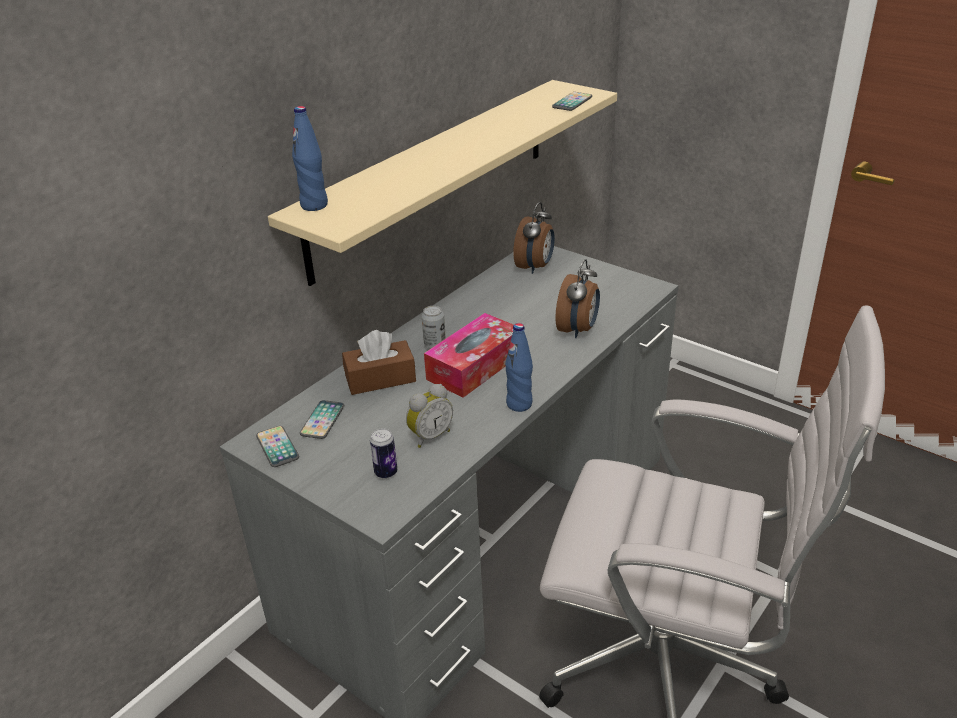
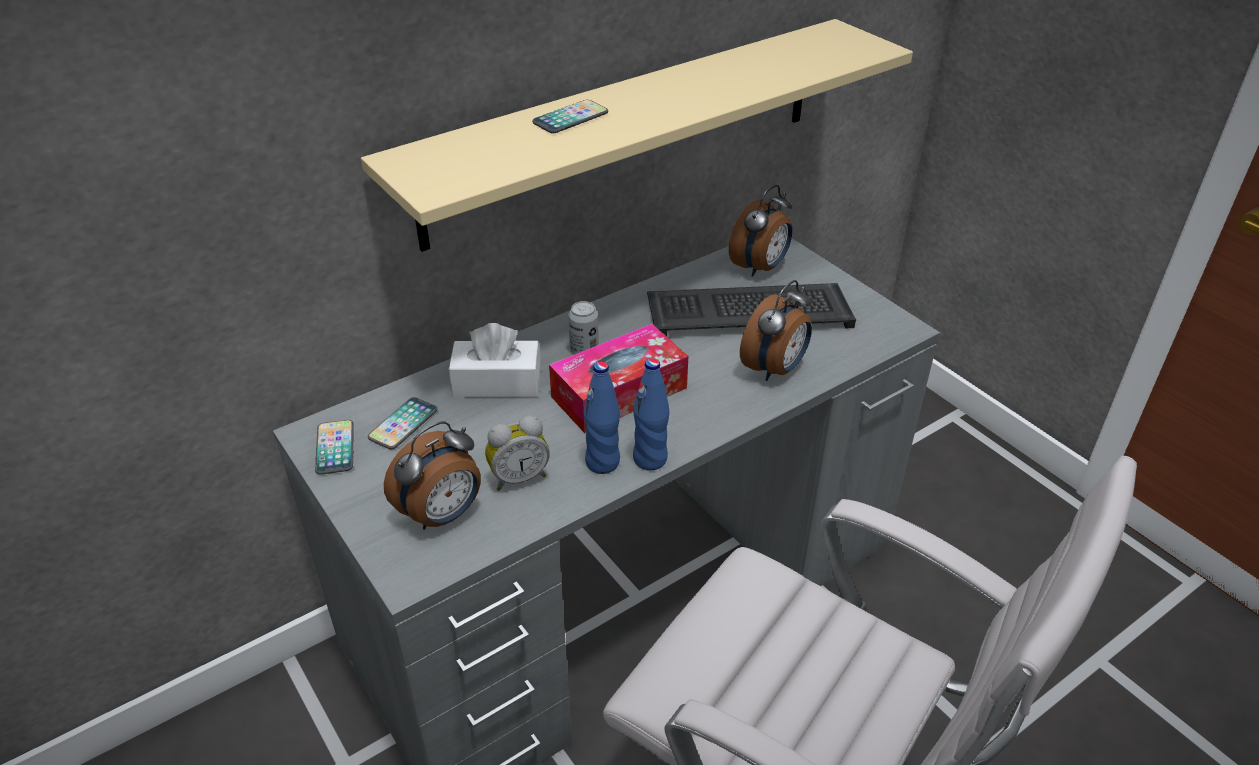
camera: 15 degrees right, 5 degrees up
(314, 205) = (423, 153): blue bottle -> blue bottle (602, 462)
(380, 378) = (497, 383): brown tissue box -> white tissue box
(386, 472) = (442, 515): can -> alarm clock
(542, 296) = (750, 311): none -> keyboard
(572, 102) = (841, 57): phone -> phone (570, 118)

